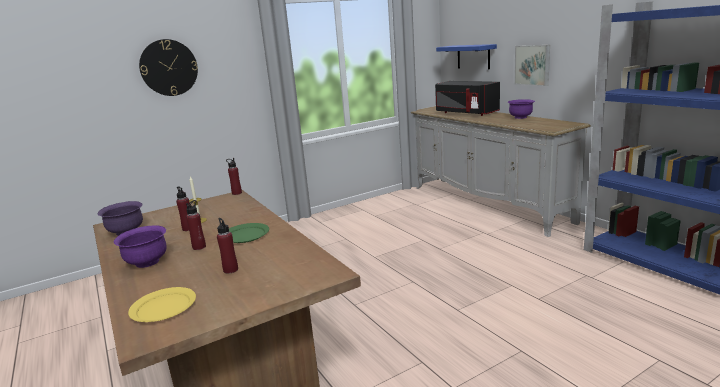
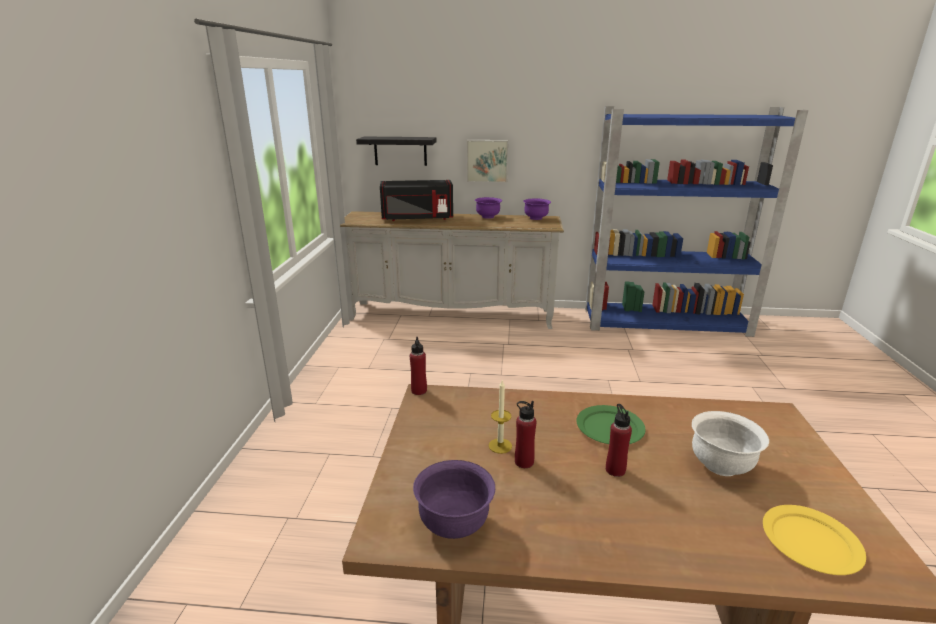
camera: 55 degrees left, 5 degrees up
(147, 262) = (632, 527): purple bowl -> purple bowl (536, 218)
(169, 67) = (95, 195): wall clock -> none
(230, 270) = (721, 466): red bottle -> white bowl
(473, 56) = (400, 151): blue shelf -> black shelf

